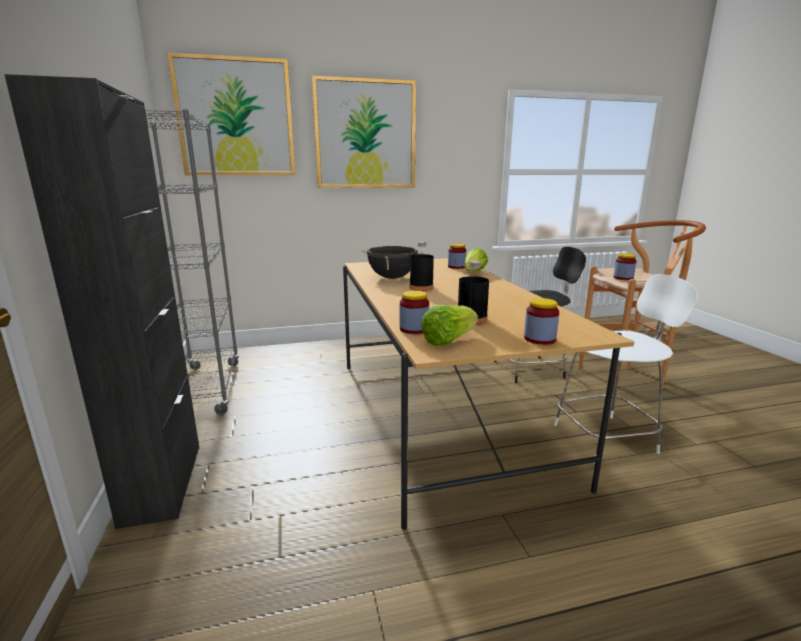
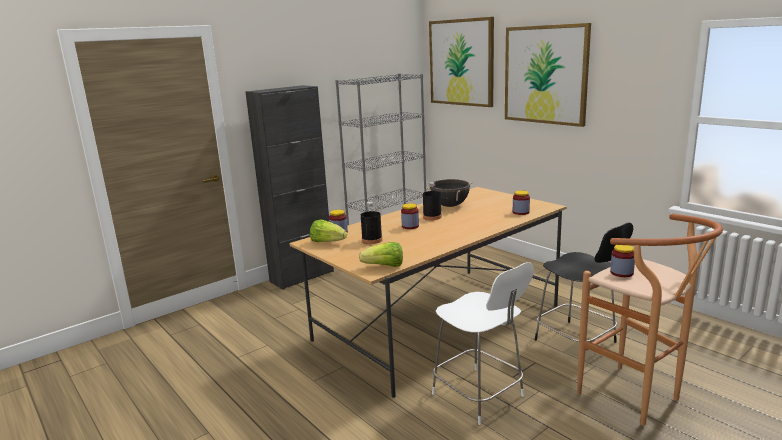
camera: 65 degrees right, 0 degrees up
(474, 272) = (510, 220): lettuce -> lettuce (384, 266)
(539, 339) = (349, 259): jar -> jar (410, 226)

